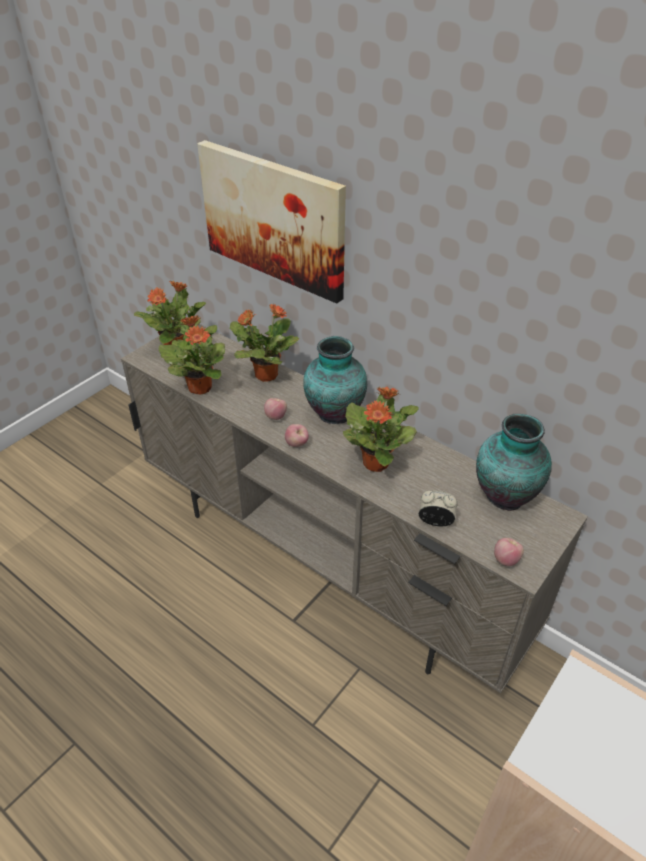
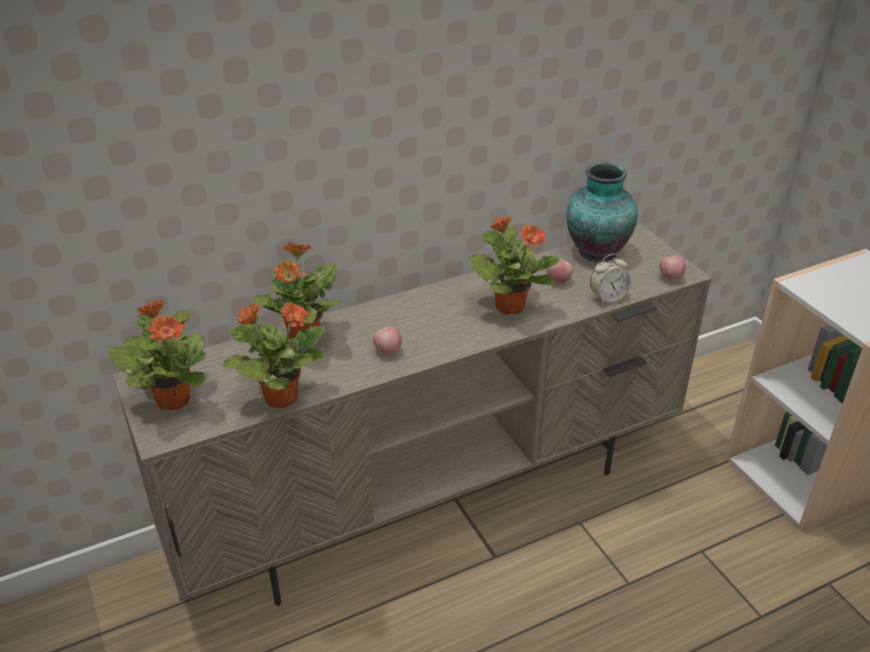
camera: 65 degrees left, 5 degrees down
(274, 219) = (256, 138): picture -> none
(297, 444) = (445, 348): apple -> apple (558, 281)
(334, 412) = (413, 309): vase -> none
(435, 521) = (608, 297): alarm clock -> alarm clock turned 150 degrees counterclockwise

